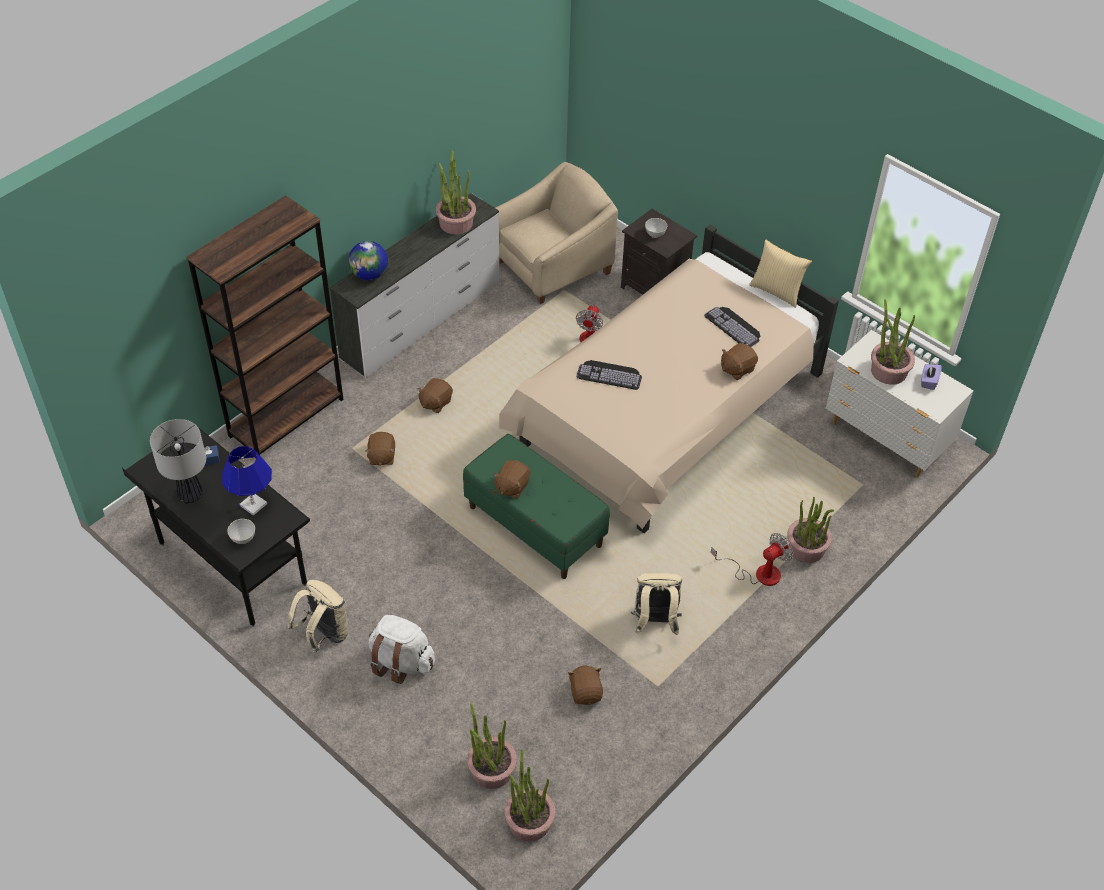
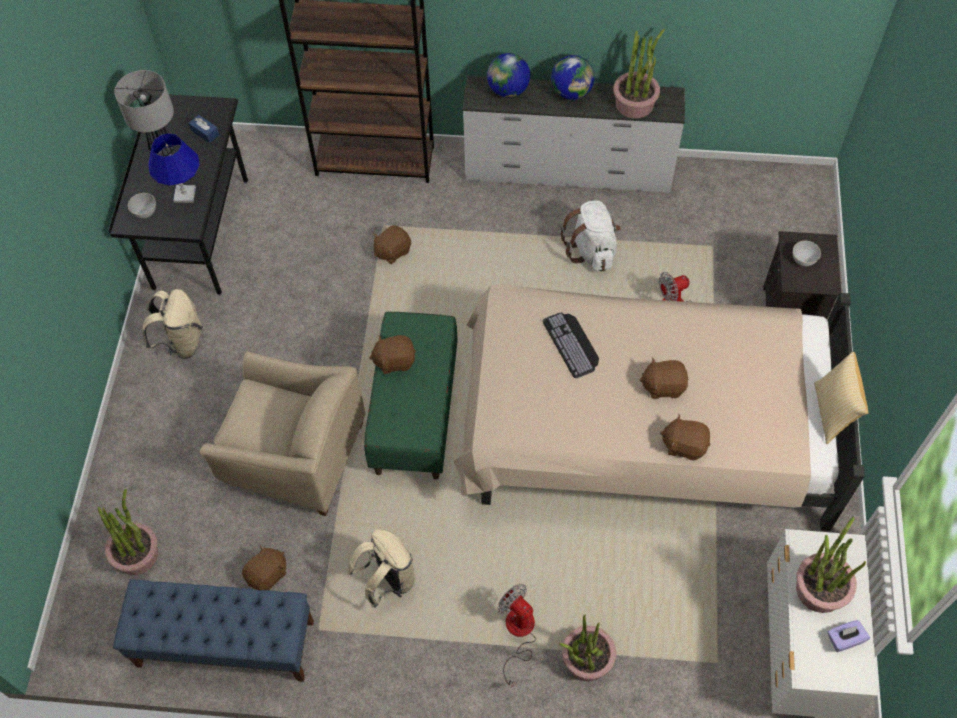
camera: 55 degrees right, 10 degrees up
(401, 662) = (195, 414): white backpack -> white backpack (591, 251)
(410, 246) = (571, 92): none -> globe
(435, 402) = (485, 246): brown plush toy -> brown plush toy (663, 386)
(529, 821) = (105, 618): potted plant -> none
(552, 267) = (731, 218): beige armchair -> beige armchair (294, 455)
(619, 751) = (225, 644): none -> blue bench
(735, 326) = (740, 406): keyboard -> none
(758, 573) = (518, 634): fan -> fan turned 150 degrees counterclockwise

